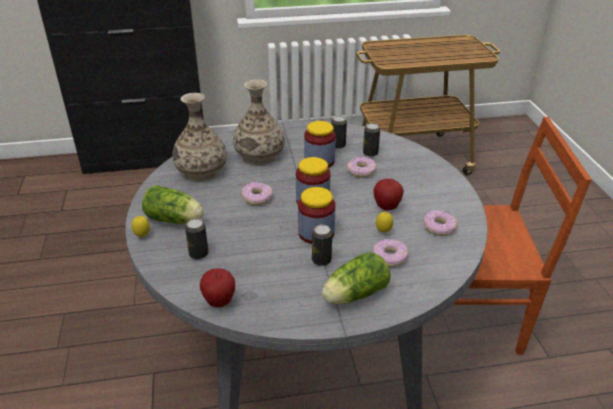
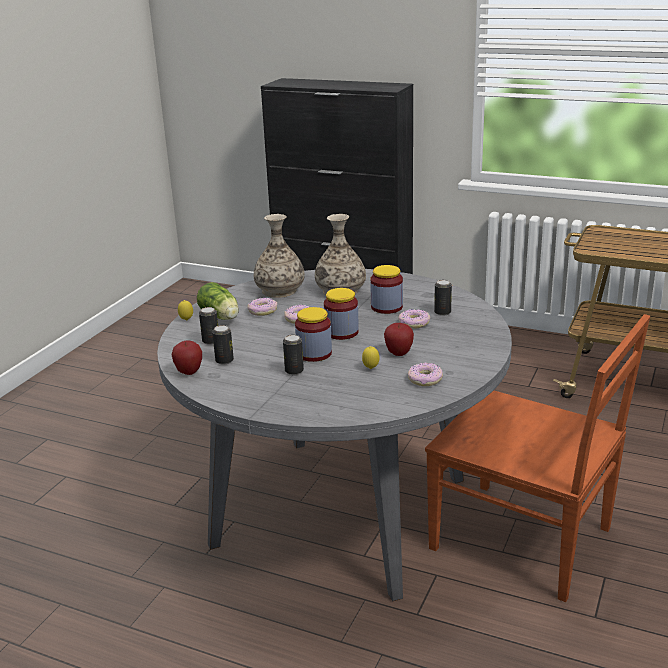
camera: 35 degrees right, 10 degrees down
(338, 145) = (420, 300): can -> can (224, 360)
(353, 295) = (288, 398): lettuce -> none
(389, 257) = (351, 385): donut -> donut (262, 311)

